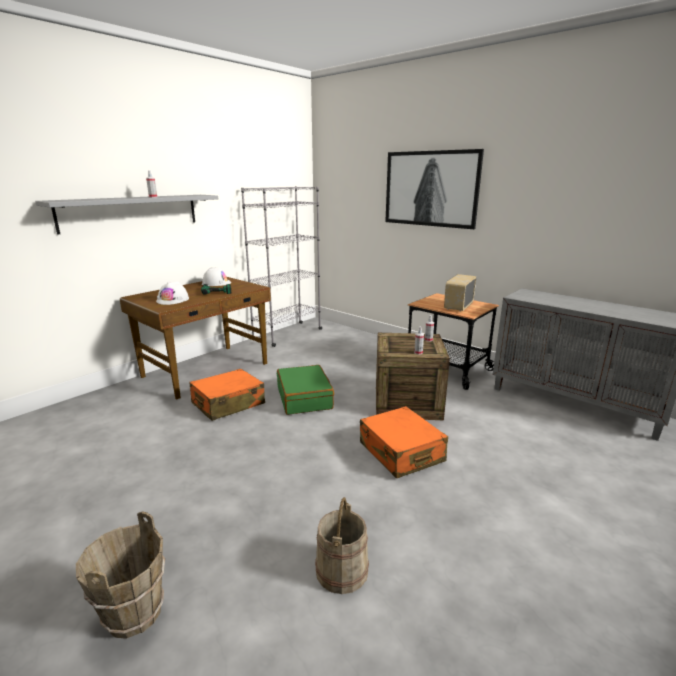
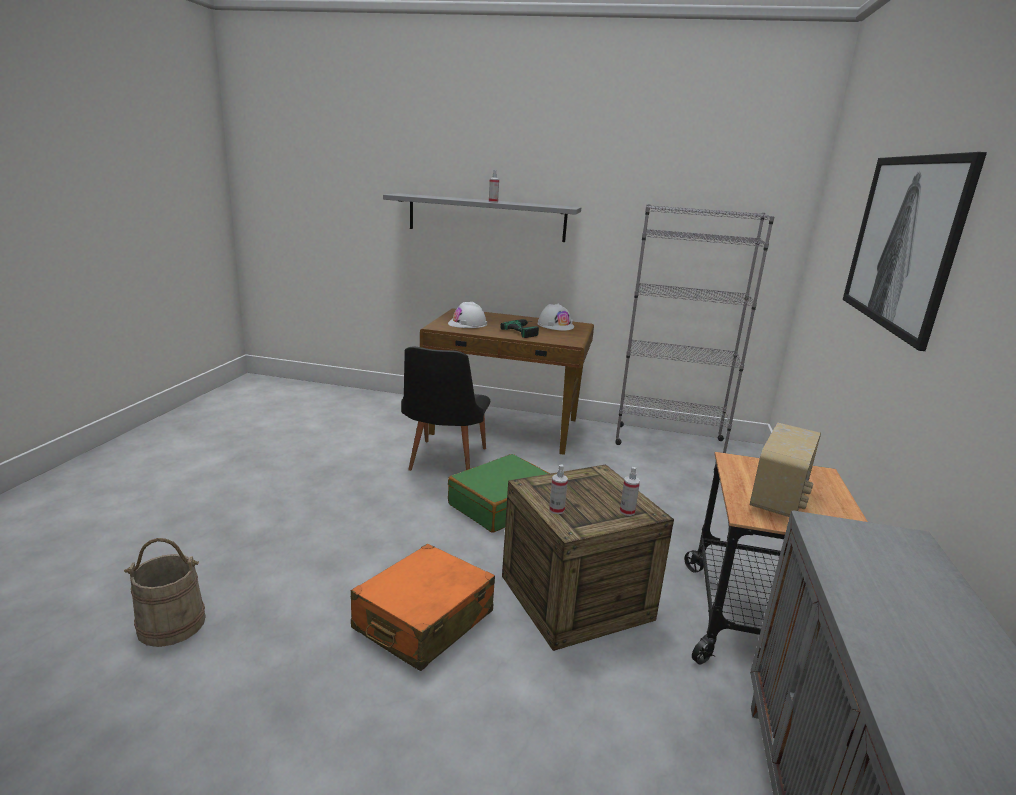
camera: 60 degrees right, 0 degrees up
(133, 613) = (116, 525): brown bucket -> none
(228, 404) = (443, 462): orange suitcase -> black chair
(458, 306) = (780, 499): radio -> radio turned 120 degrees clockwise

